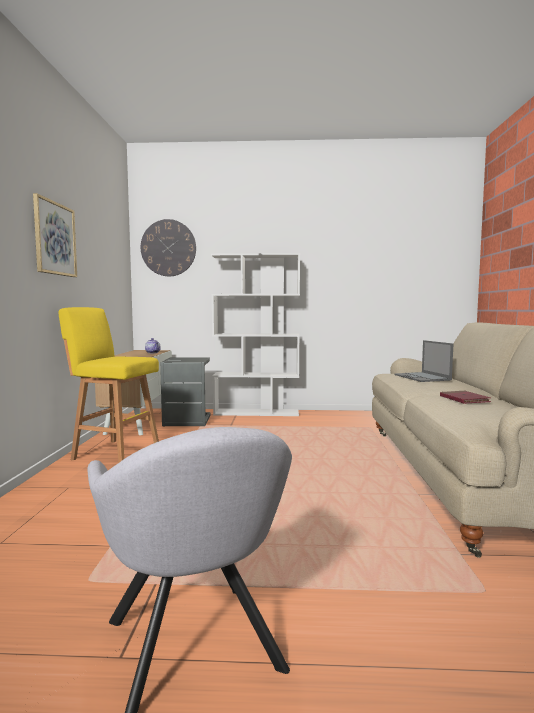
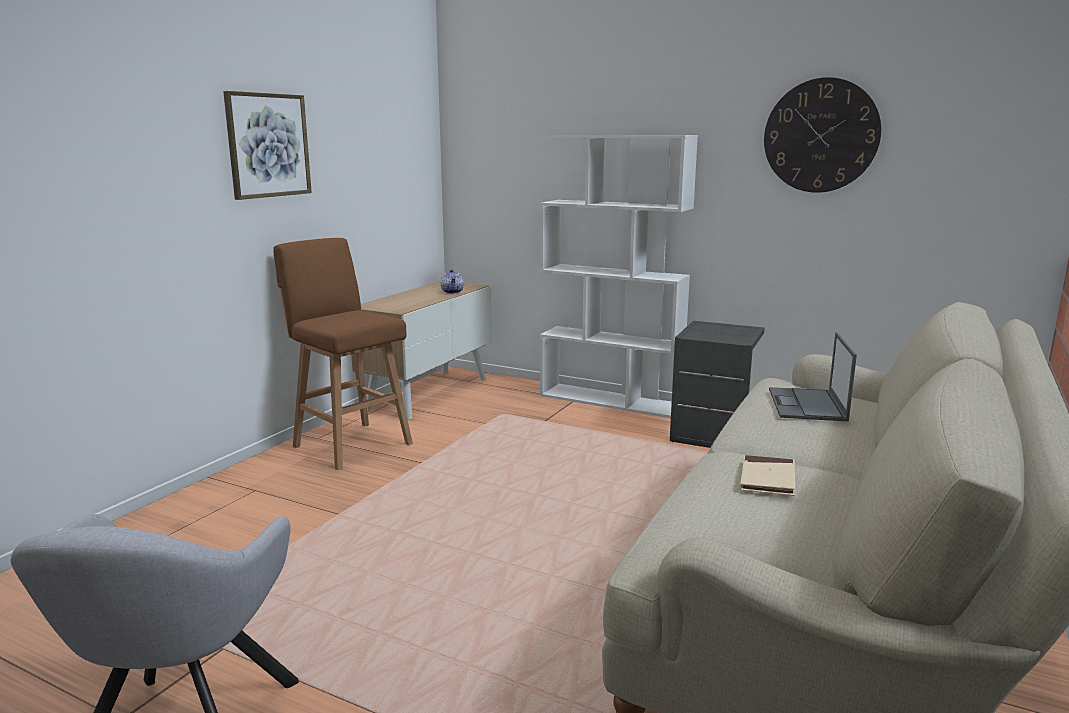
camera: 25 degrees right, 10 degrees up
(114, 452) = (350, 444): yellow stool -> brown stool
(168, 248) = (491, 119): wall clock -> wall clock (821, 136)
(188, 421) = (494, 402): grey side table -> grey side table (715, 435)
(464, 400) = (767, 479): red book -> beige book

